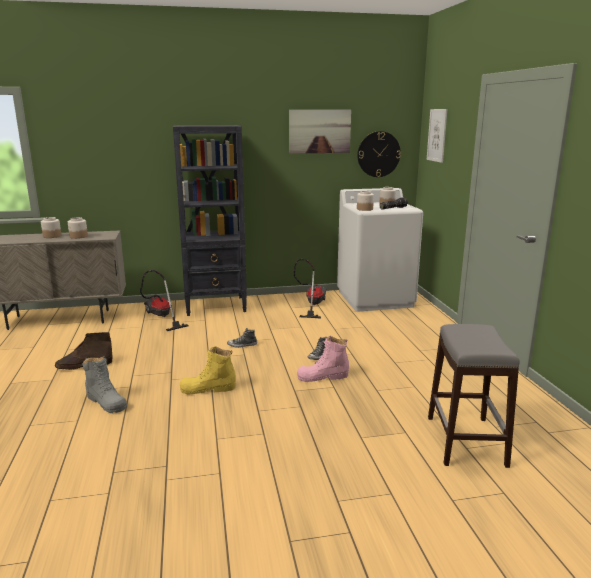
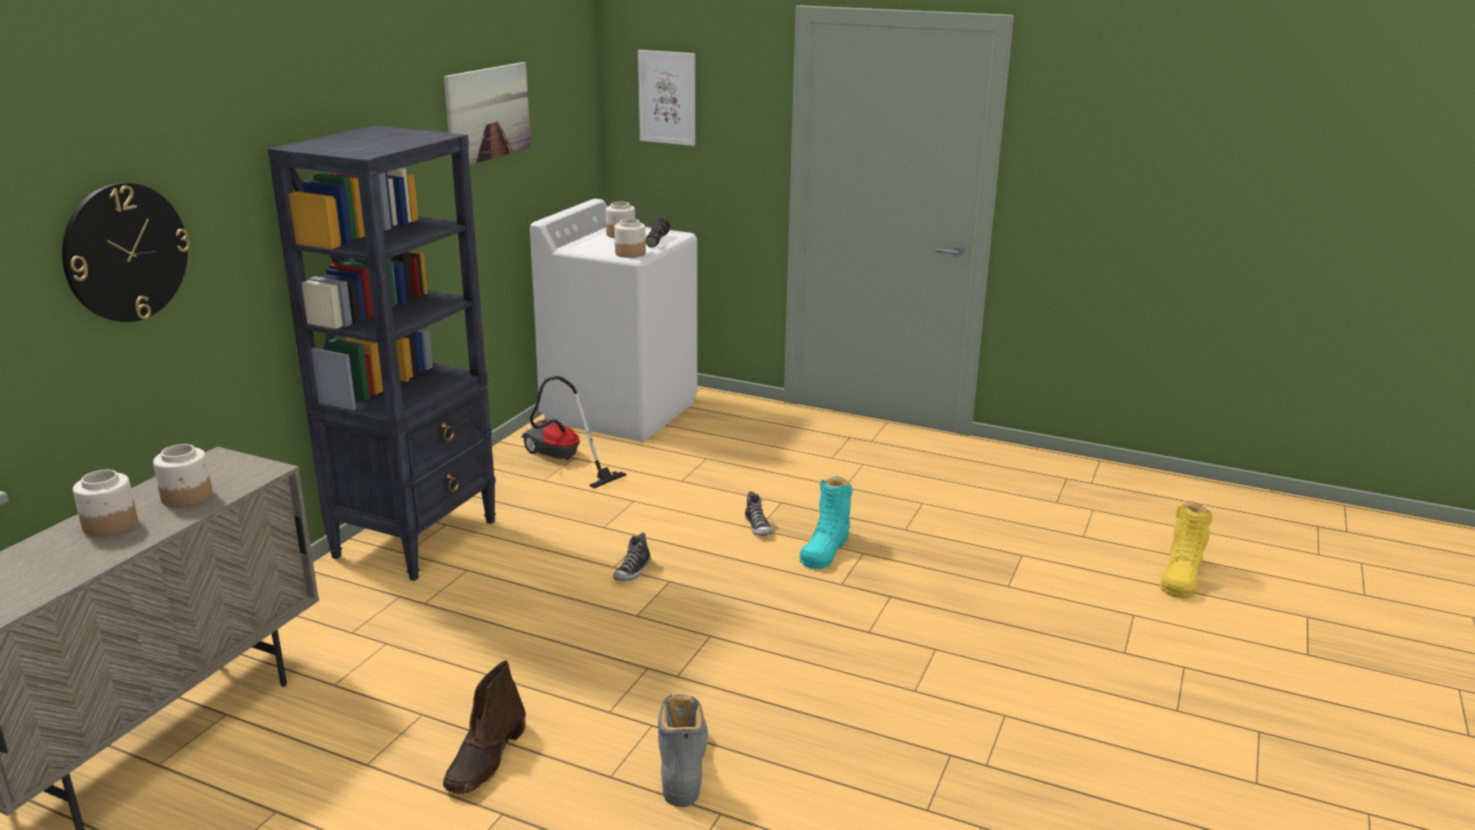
camera: 55 degrees left, 5 degrees up
(106, 402) = (684, 765): grey boot -> grey boot turned 75 degrees counterclockwise
(161, 317) = (372, 610): vacuum cleaner -> none
(208, 389) = (753, 651): yellow boot -> yellow boot (1181, 577)
(323, 376) = (825, 549): pink boot -> turquoise boot
(378, 154) = (561, 141): wall clock -> wall clock (125, 252)
(465, 441) = (1069, 530): grey stool -> none

